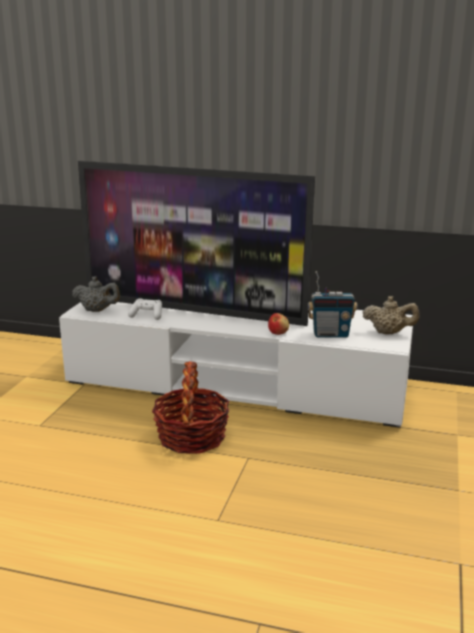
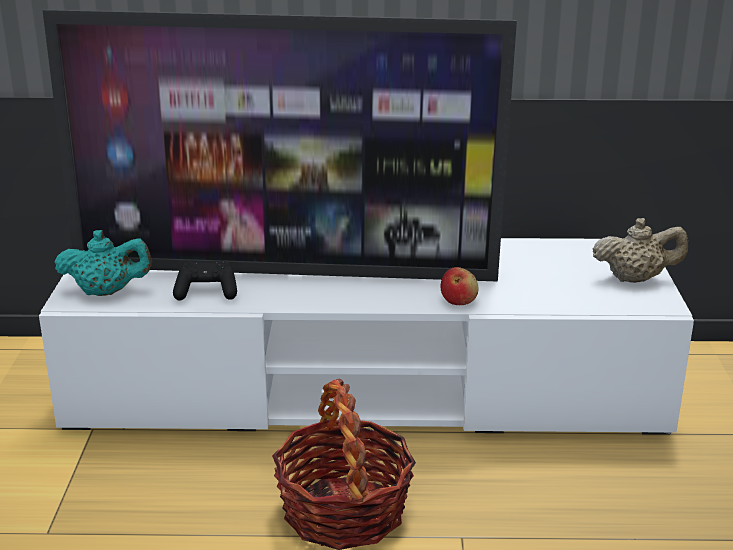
camera: 15 degrees left, 5 degrees up
(97, 310) = (107, 292): grey teapot -> turquoise teapot
(147, 315) = (206, 292): white game controller -> black game controller
(330, 334) = (547, 294): radio -> none

